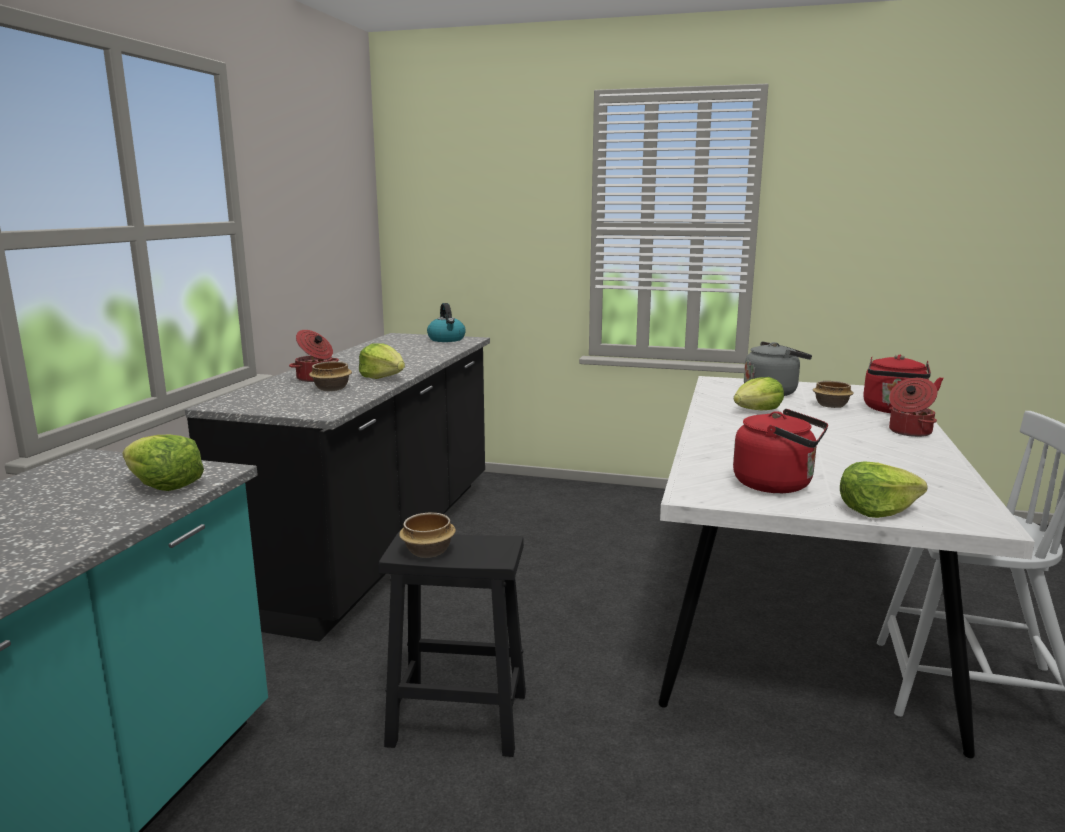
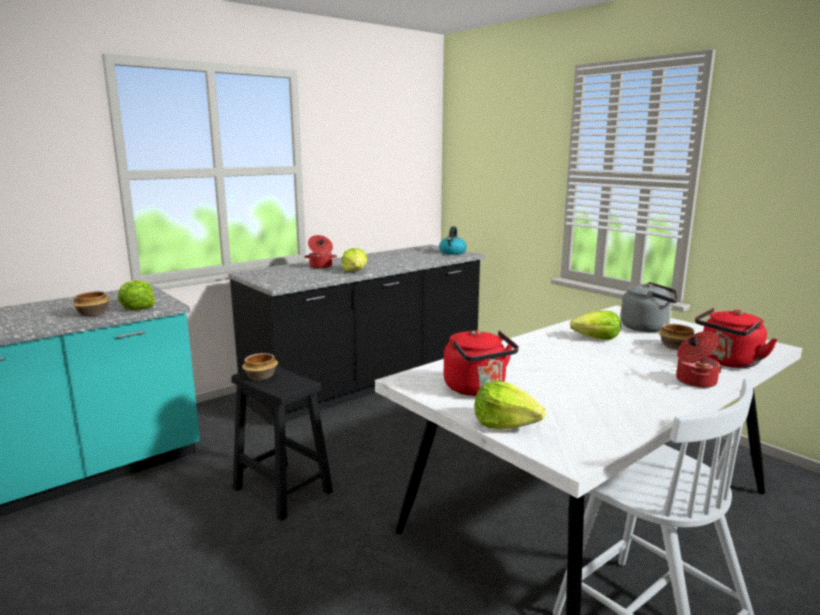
camera: 35 degrees right, 0 degrees up
(332, 388) = (315, 273): bowl -> bowl (93, 314)

